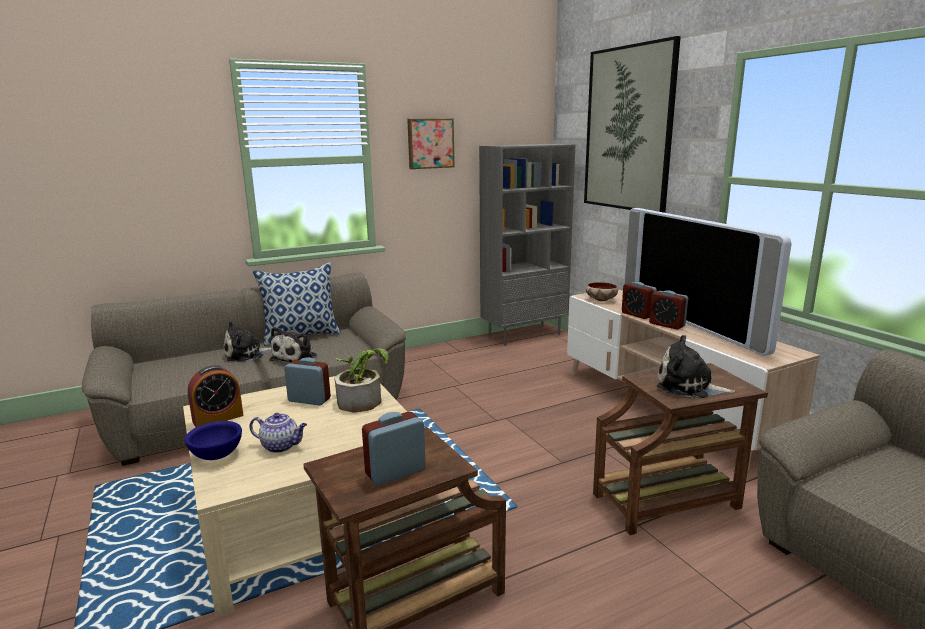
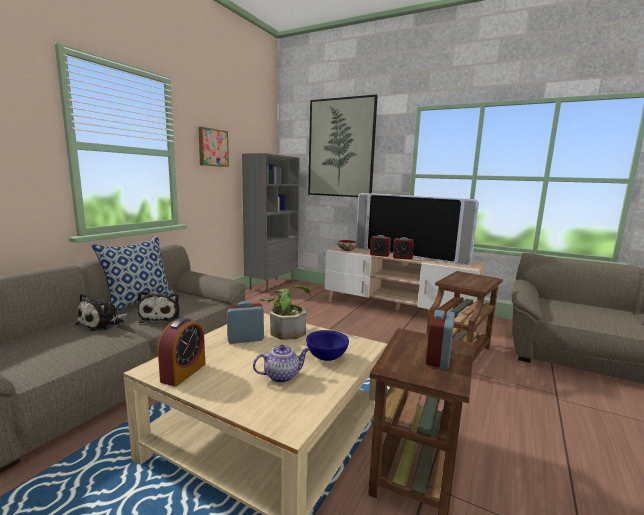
camera: 35 degrees left, 5 degrees down
(217, 456) = (237, 400): blue bowl -> blue bowl (327, 357)
(688, 386) = (471, 281): plush toy -> none

